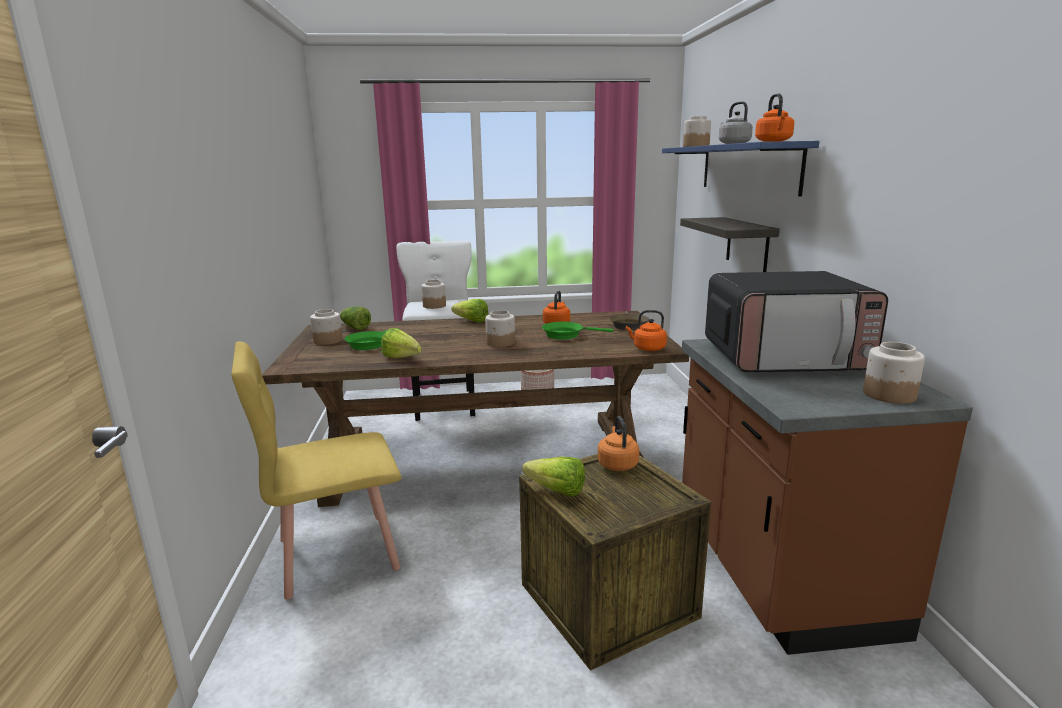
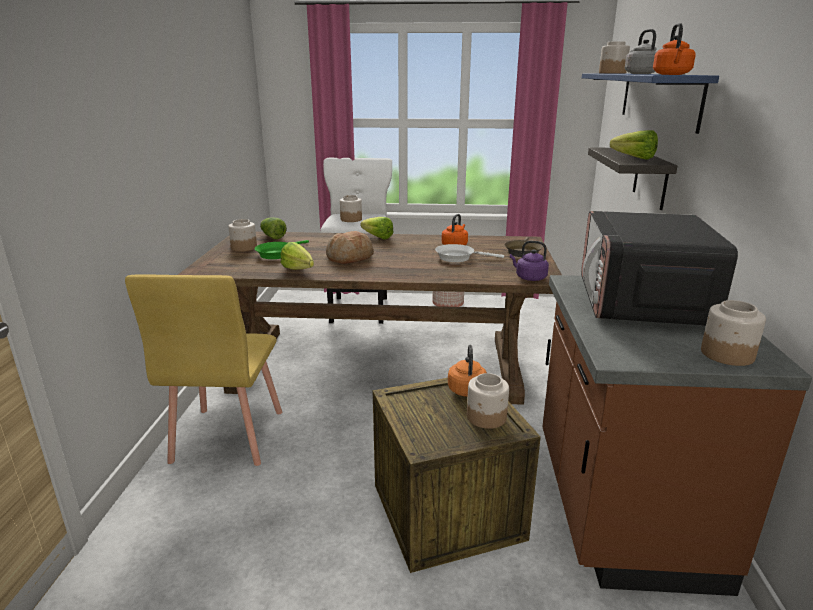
camera: 10 degrees right, 5 degrees up
(336, 553) = (227, 436): yellow chair -> yellow chair turned 75 degrees counterclockwise
(452, 343) = (350, 258): none -> bread
(500, 343) = (393, 261): jar -> jar (486, 417)
(552, 489) = (396, 407): lettuce -> lettuce (630, 158)
(566, 335) = (458, 257): green frying pan -> white frying pan
(647, 348) = (529, 278): orange kettle -> purple kettle
(784, 357) = (641, 303): microwave -> microwave turned 90 degrees clockwise

